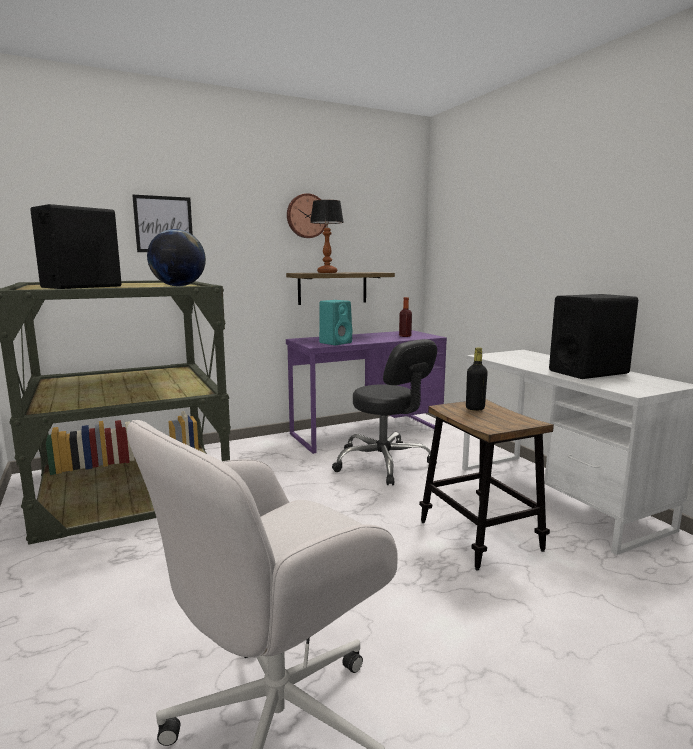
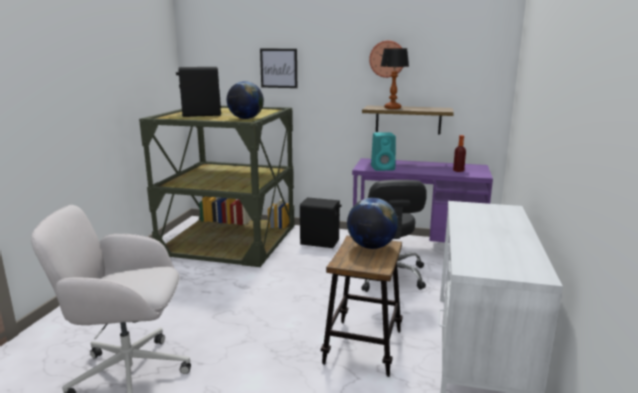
camera: 40 degrees right, 5 degrees up
(475, 408) = (371, 246): black bottle -> globe
(588, 372) = (496, 242): black speaker -> black speaker (320, 242)

